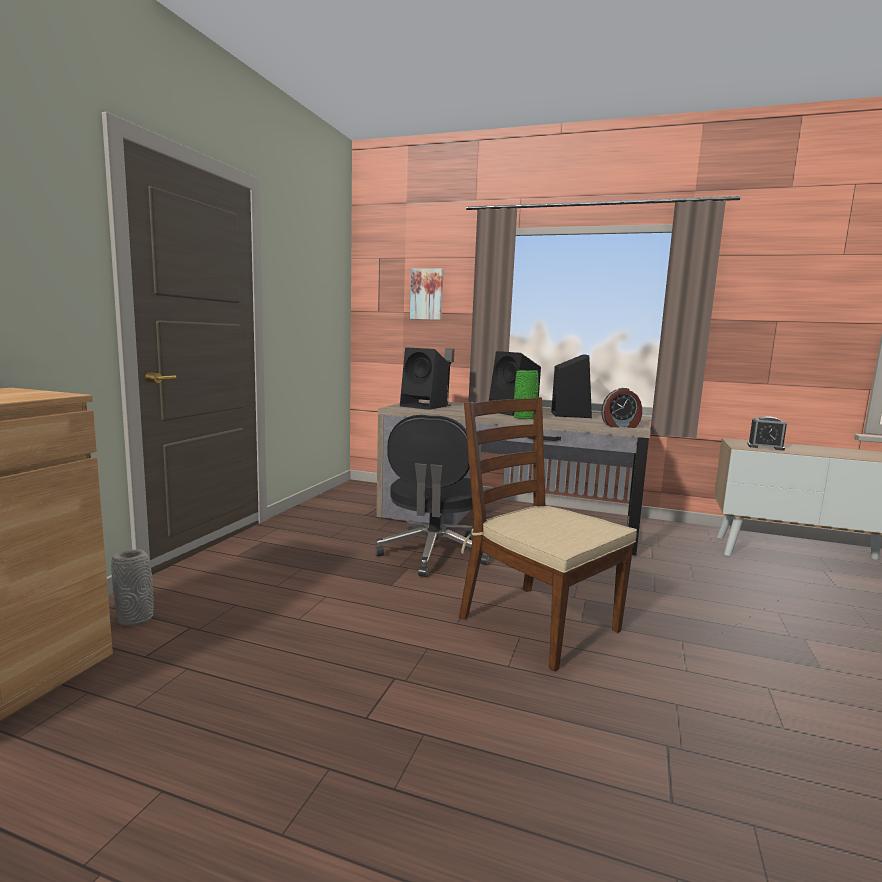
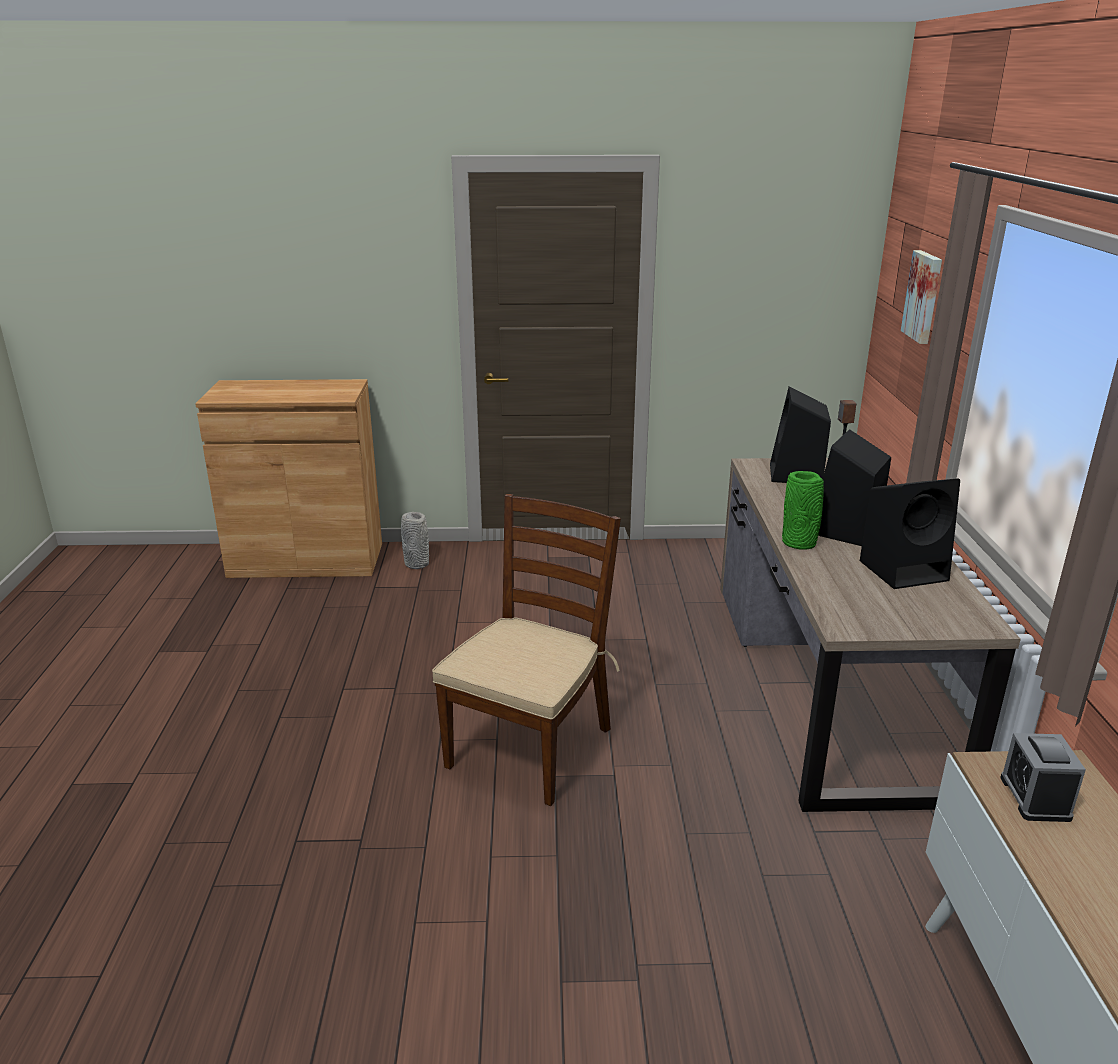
camera: 70 degrees right, 15 degrees up
(433, 554) = (648, 651): black office chair -> none
(620, 426) = (840, 615): alarm clock -> none

